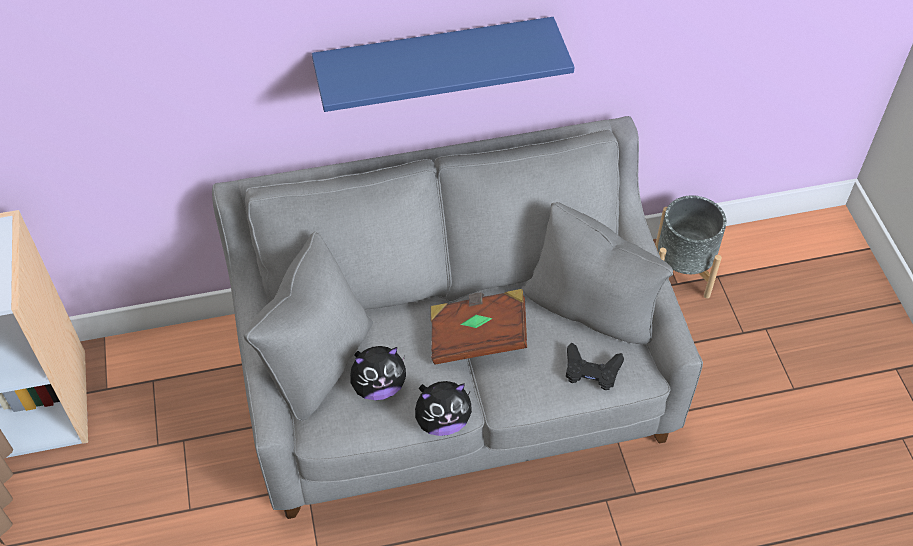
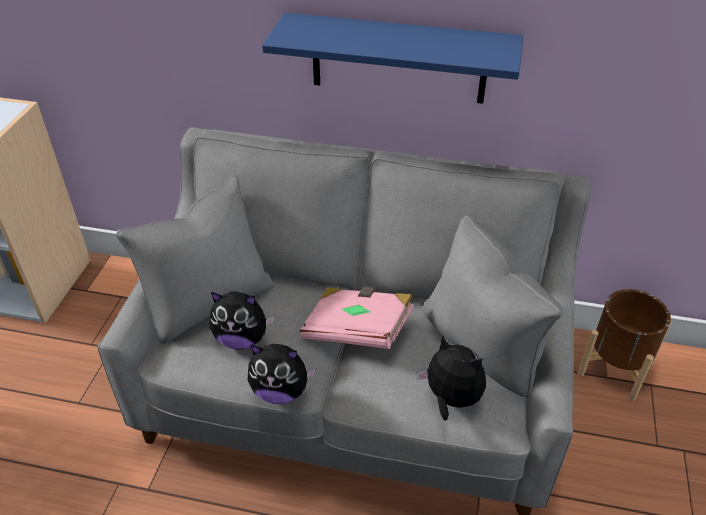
camera: 25 degrees right, 10 degrees down
(477, 337) = (357, 330): brown book -> pink book
(591, 370) = (450, 399): black game controller -> plush toy
(681, 271) = (614, 368): grey planter -> brown planter

